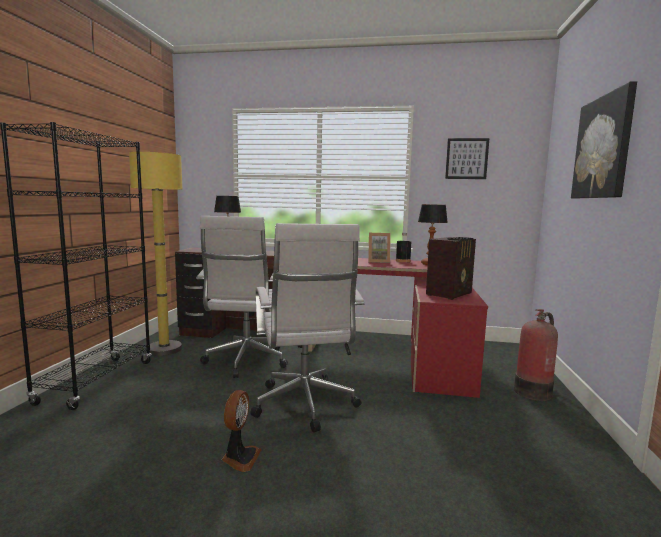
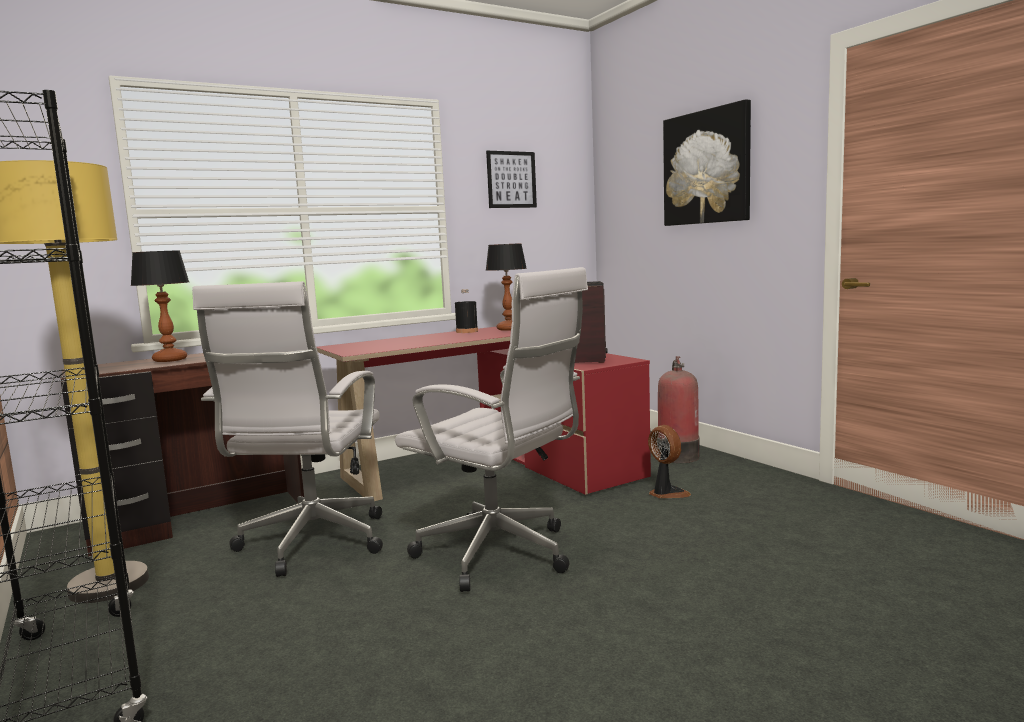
camera: 40 degrees left, 0 degrees up
(240, 458) = (537, 634): fan -> fan (666, 493)
(245, 362) = (310, 545): white office chair -> white office chair turned 45 degrees clockwise
(378, 261) = (442, 336): picture frame -> none

